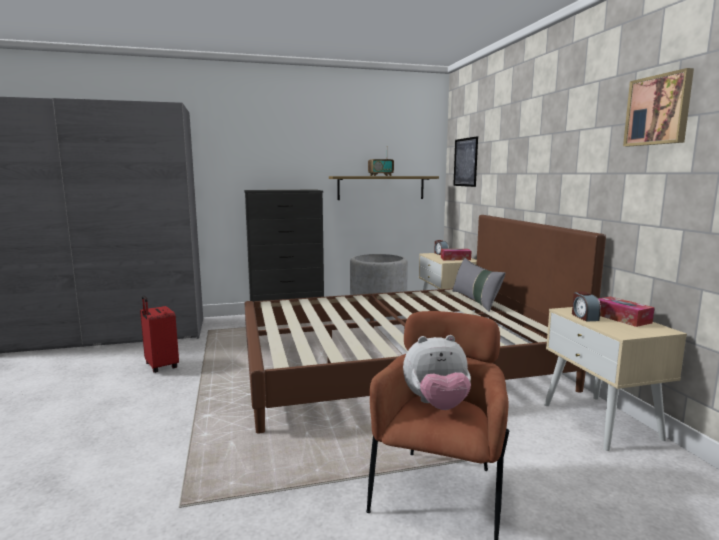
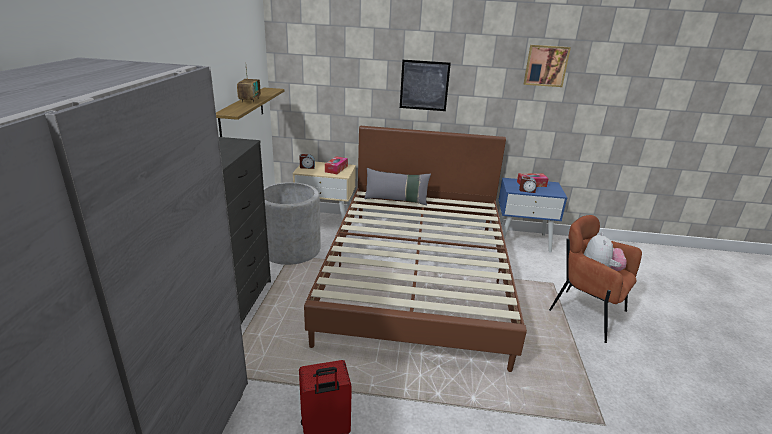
camera: 70 degrees left, 15 degrees up
(465, 162) = (314, 74): picture -> picture (424, 85)
(601, 421) = (522, 240): beige nightstand -> blue nightstand

